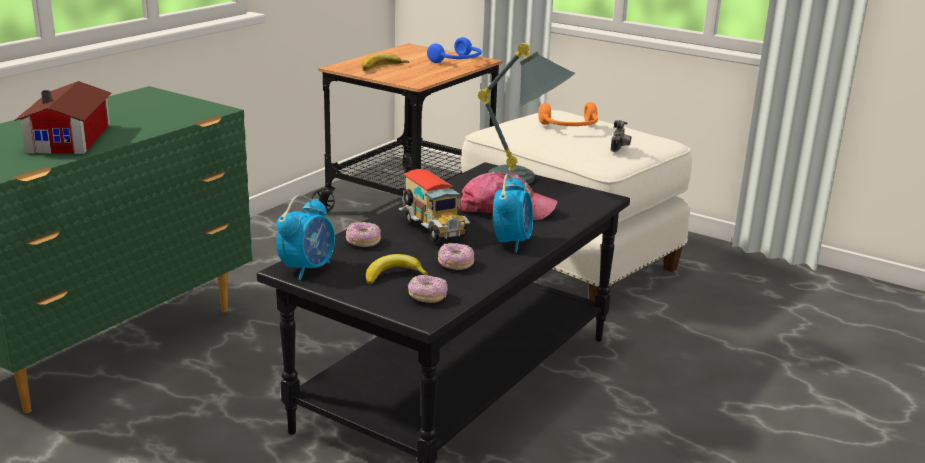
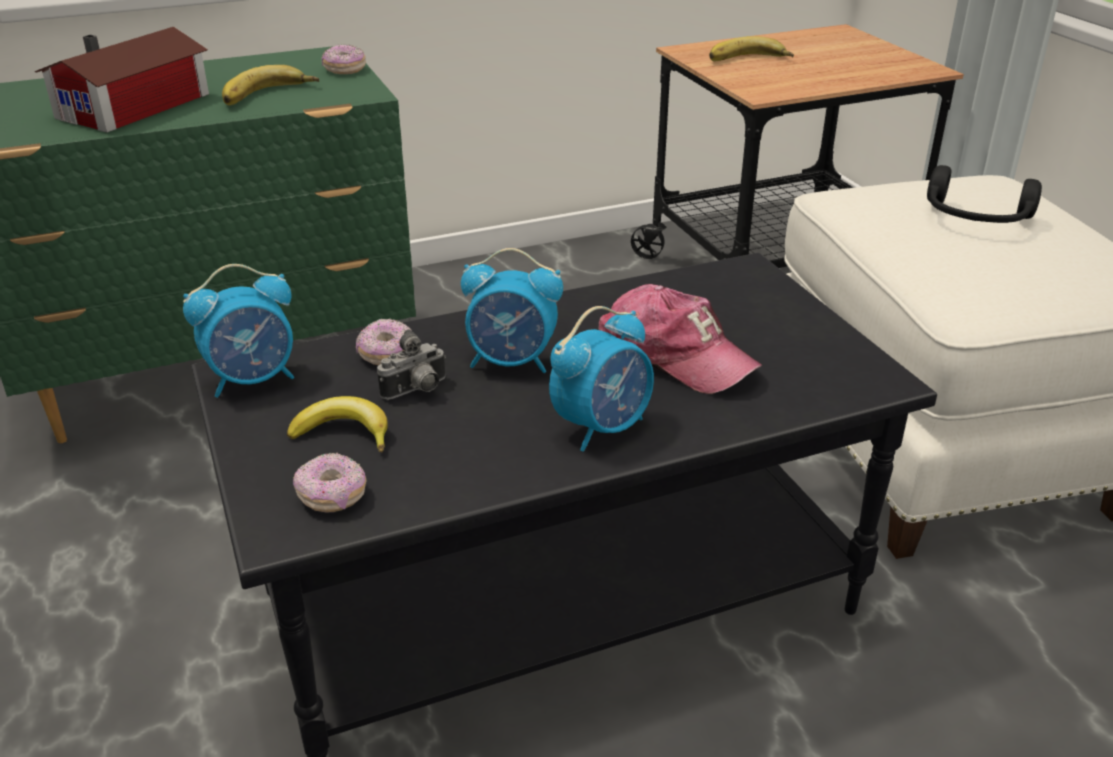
camera: 35 degrees right, 10 degrees up
(155, 119) = (269, 95): none -> banana
(432, 230) = (512, 362): toy truck -> alarm clock
(455, 264) = (458, 443): donut -> donut (344, 69)
(458, 61) = (883, 65): blue headphones -> none
(528, 181) = (785, 307): grey table lamp -> none
(570, 127) = (975, 218): orange headphones -> black headphones
(620, 148) = (1029, 281): camera -> camera (417, 391)

